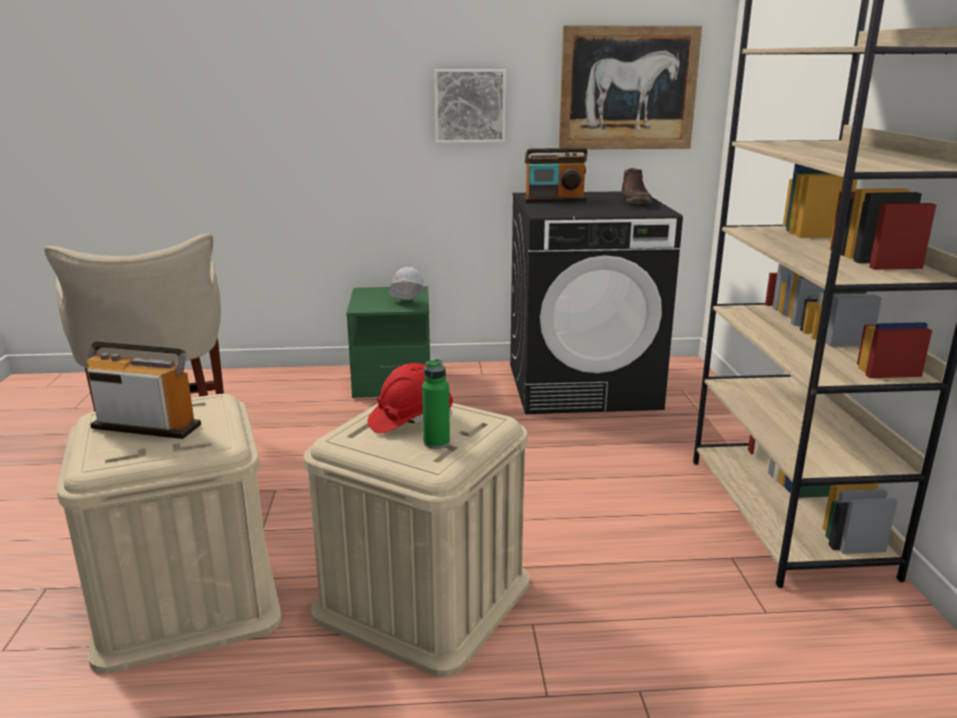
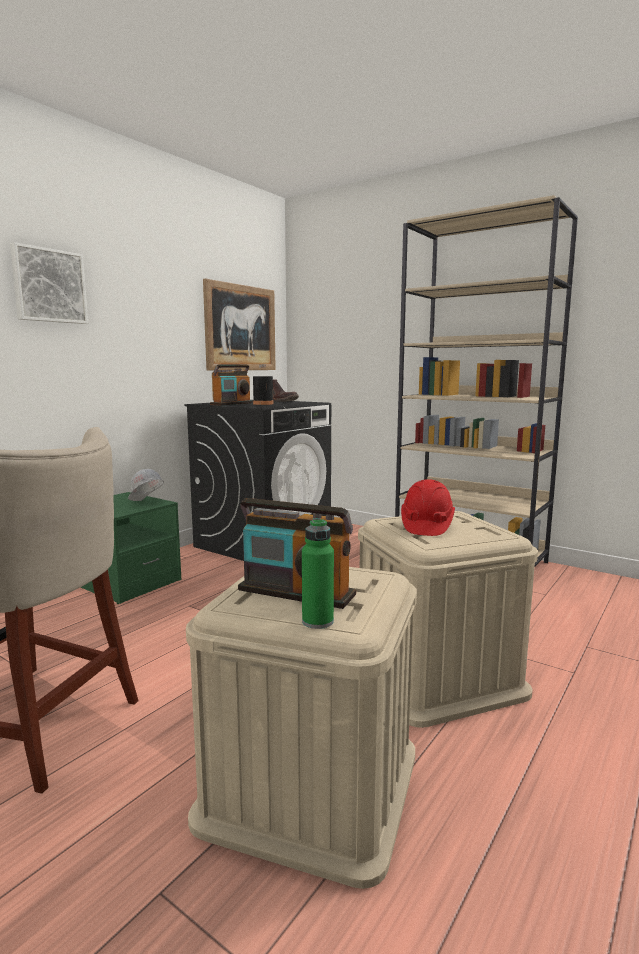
camera: 50 degrees left, 10 degrees down
(146, 426) = (296, 592): radio -> radio turned 120 degrees counterclockwise
(436, 443) = (473, 528): green bottle -> green bottle (317, 621)
(469, 106) = (147, 334): picture -> picture (49, 286)
(582, 206) = (263, 404): none -> black bottle

